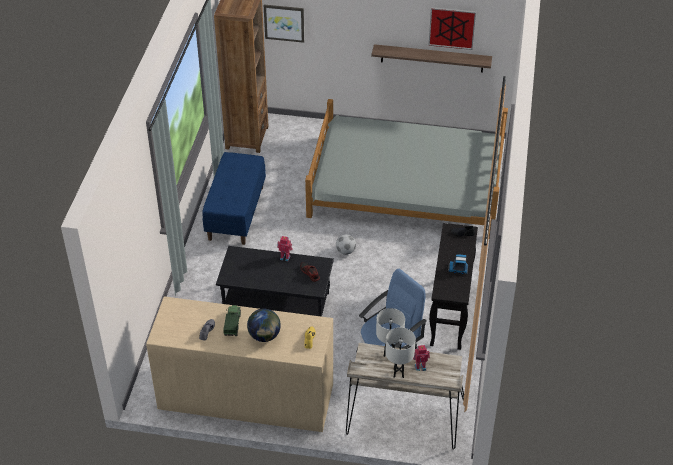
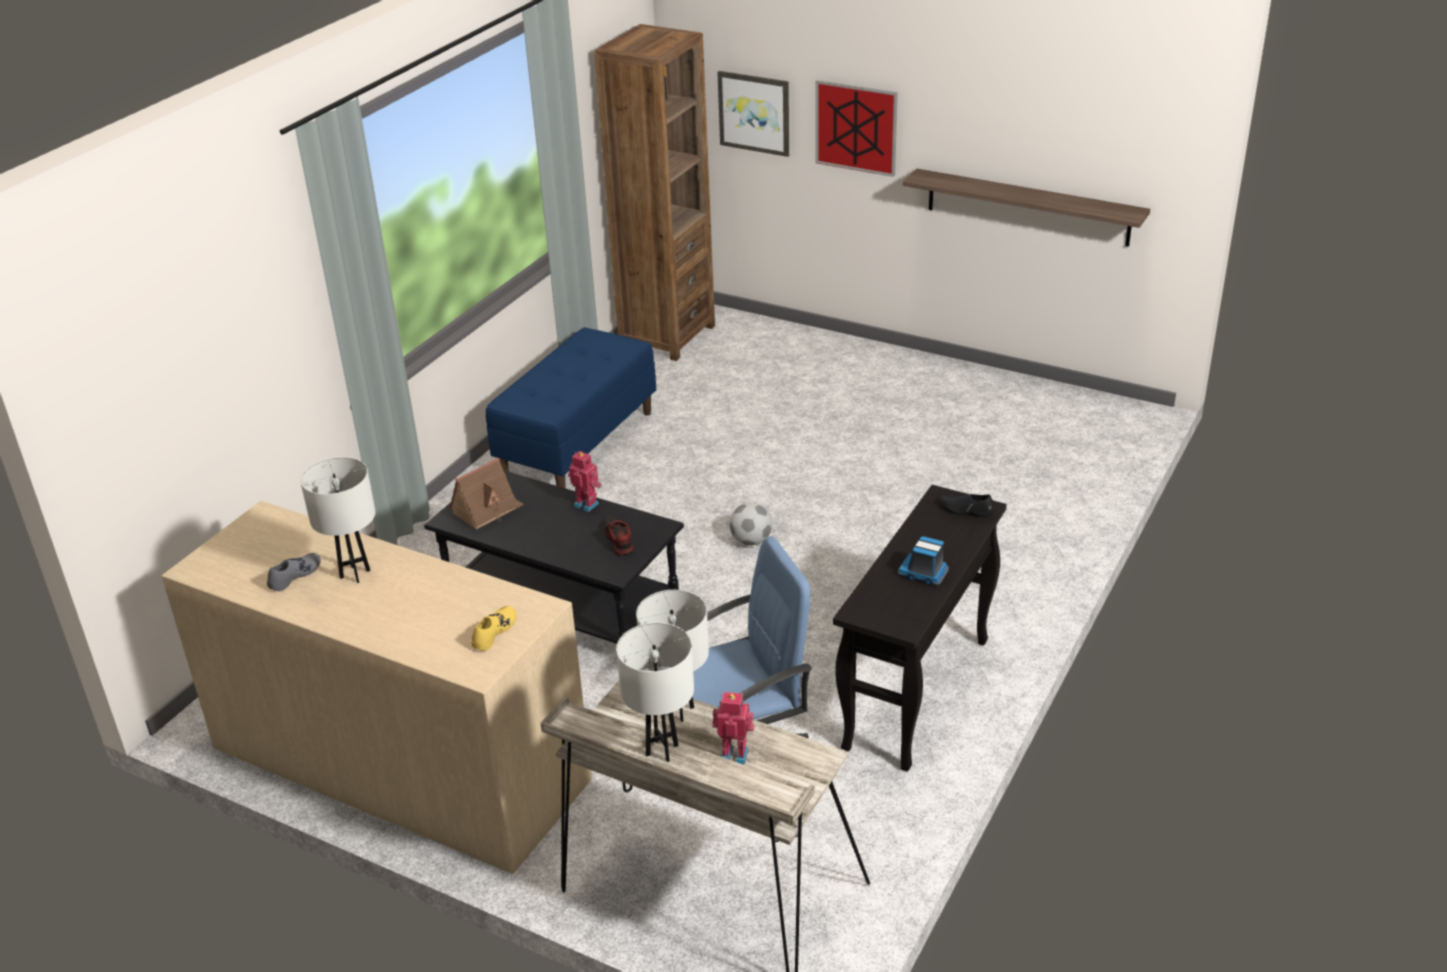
camera: 20 degrees right, 10 degrees down
(232, 324) = (355, 574): toy truck -> white table lamp
(240, 270) = (487, 510): none -> toy house
(264, 336) = (404, 608): globe -> none
(405, 186) = (928, 452): grey bed -> none
(452, 28) = (1069, 137): picture -> picture (856, 127)

